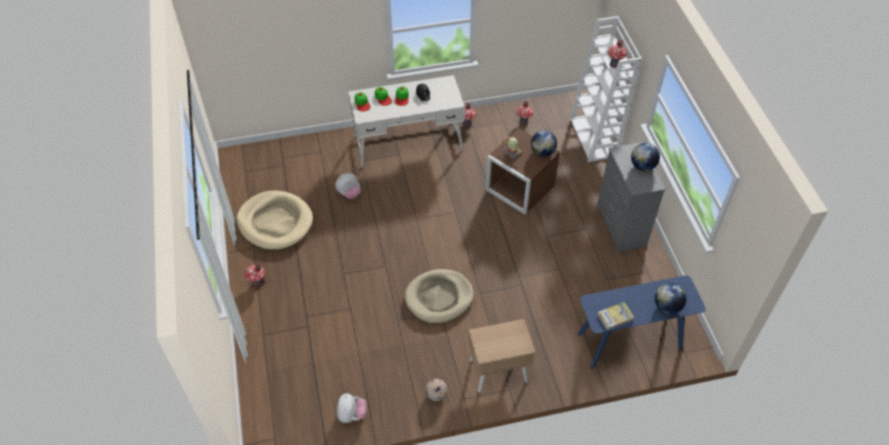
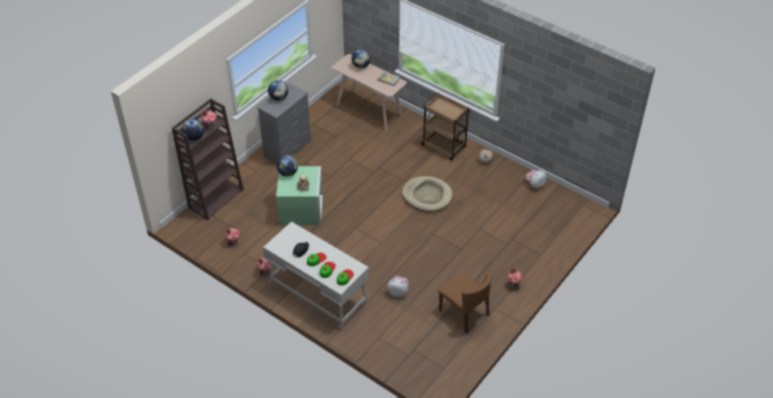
camera: 130 degrees left, 5 degrees down
(275, 222) = (464, 313): beige dog bed -> brown chair
(498, 371) = (444, 147): beige nightstand -> brown cart
(519, 187) = (302, 210): brown storage box -> green storage box
(594, 138) = (216, 198): white bookcase -> brown bookcase
(608, 48) = (194, 137): none -> globe
(629, 342) = (369, 110): blue console table -> beige console table

